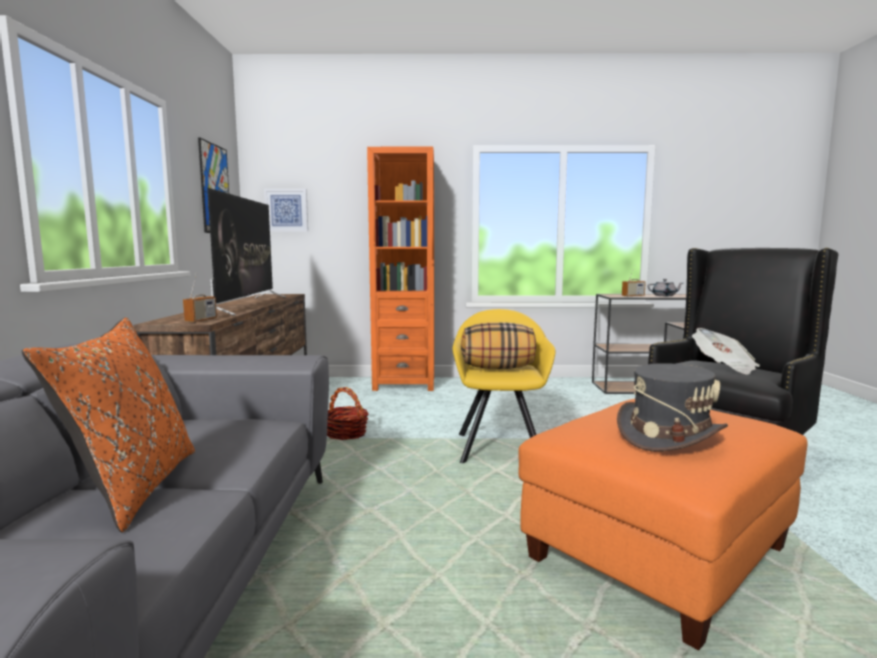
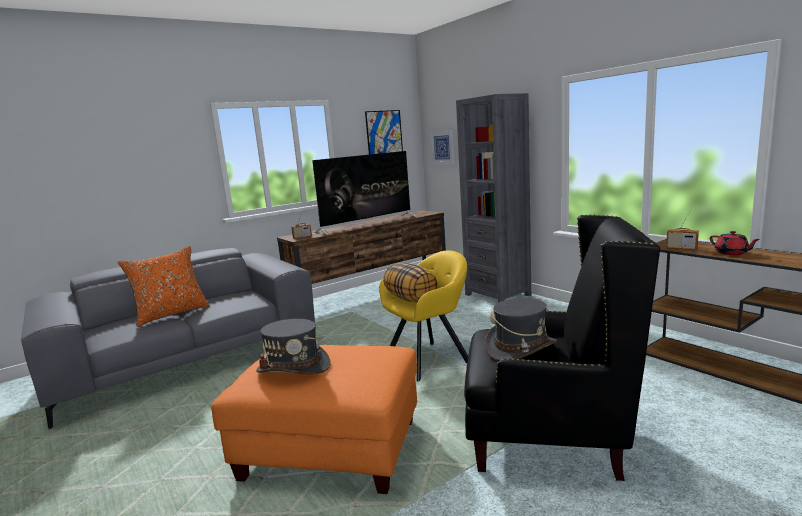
camera: 55 degrees right, 5 degrees up
(346, 434) = (383, 320): basket -> none
(404, 384) = (498, 295): orange bookcase -> grey bookcase
(664, 296) = (732, 253): grey teapot -> red teapot
(724, 367) = (520, 348): newspaper -> grey hat

